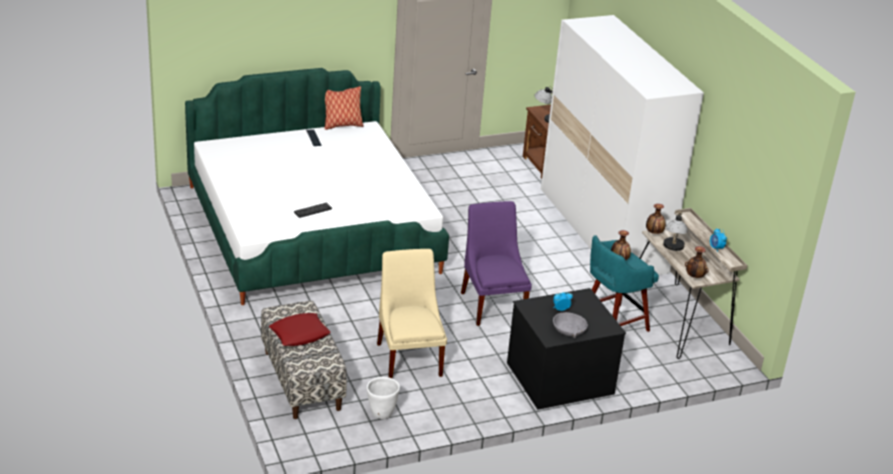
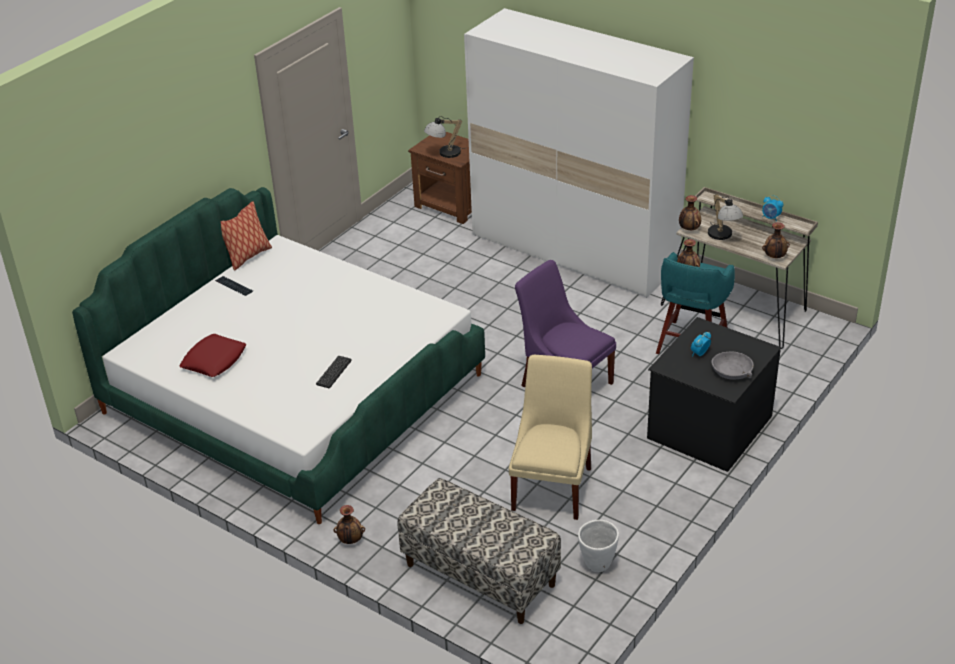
camera: 30 degrees left, 5 degrees up
(249, 322) = (350, 540): none -> vase
(300, 334) = (472, 524): red pillow -> red pillow (214, 360)
(409, 357) = (553, 485): beige chair -> beige chair turned 60 degrees clockwise

